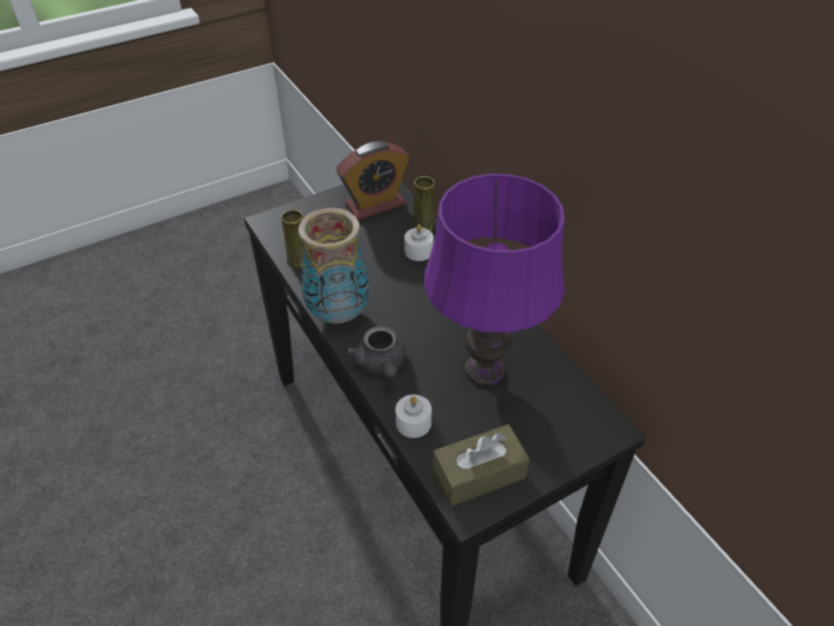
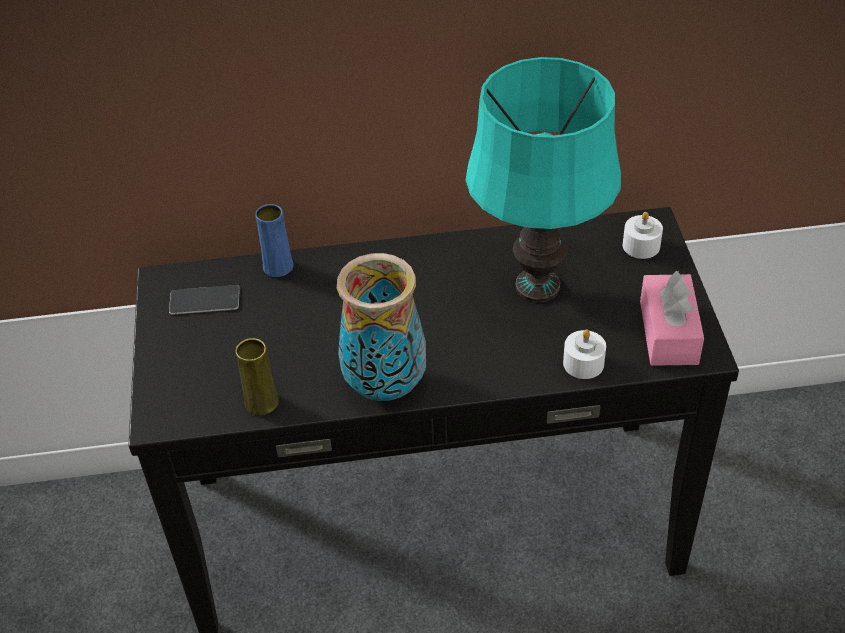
camera: 65 degrees left, 0 degrees up
(375, 204) = (204, 300): alarm clock -> phone
(381, 365) = (488, 368): grey teapot -> none
(418, 251) = (321, 284): white candle -> white candle (641, 245)
(424, 225) = (278, 266): yellow vase -> blue vase
(479, 474) = (668, 332): brown tissue box -> pink tissue box
(484, 370) = (538, 287): purple table lamp -> turquoise table lamp

